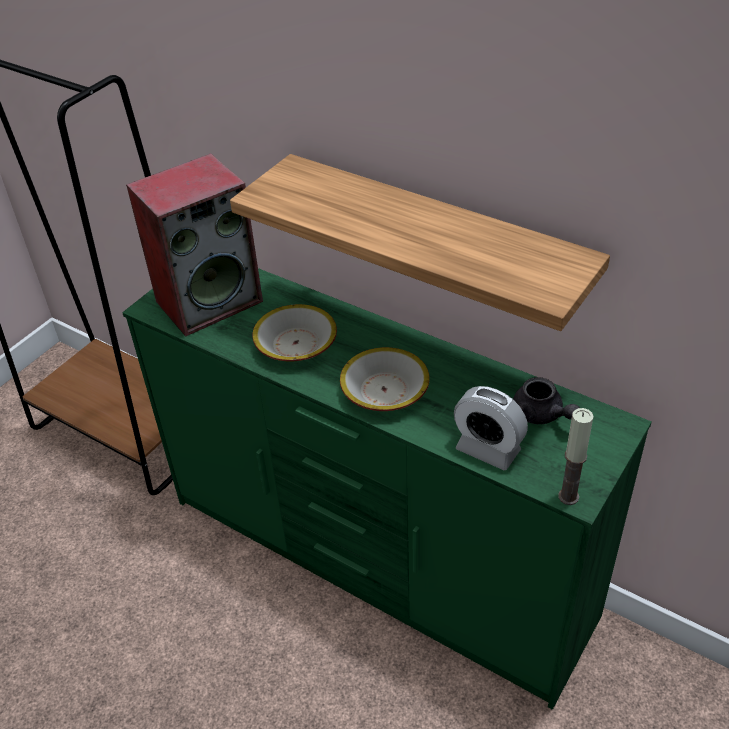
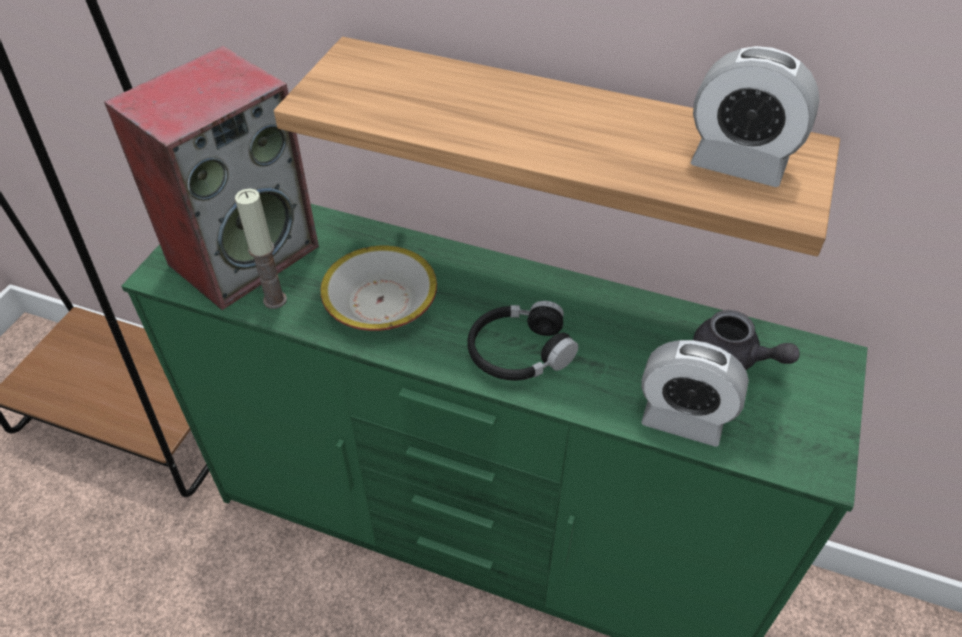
camera: 15 degrees left, 5 degrees up
(384, 390) = (519, 352): bowl -> black headphones
(526, 264) = (738, 163): none -> alarm clock
(568, 497) = (809, 471): candle -> candle (275, 300)

